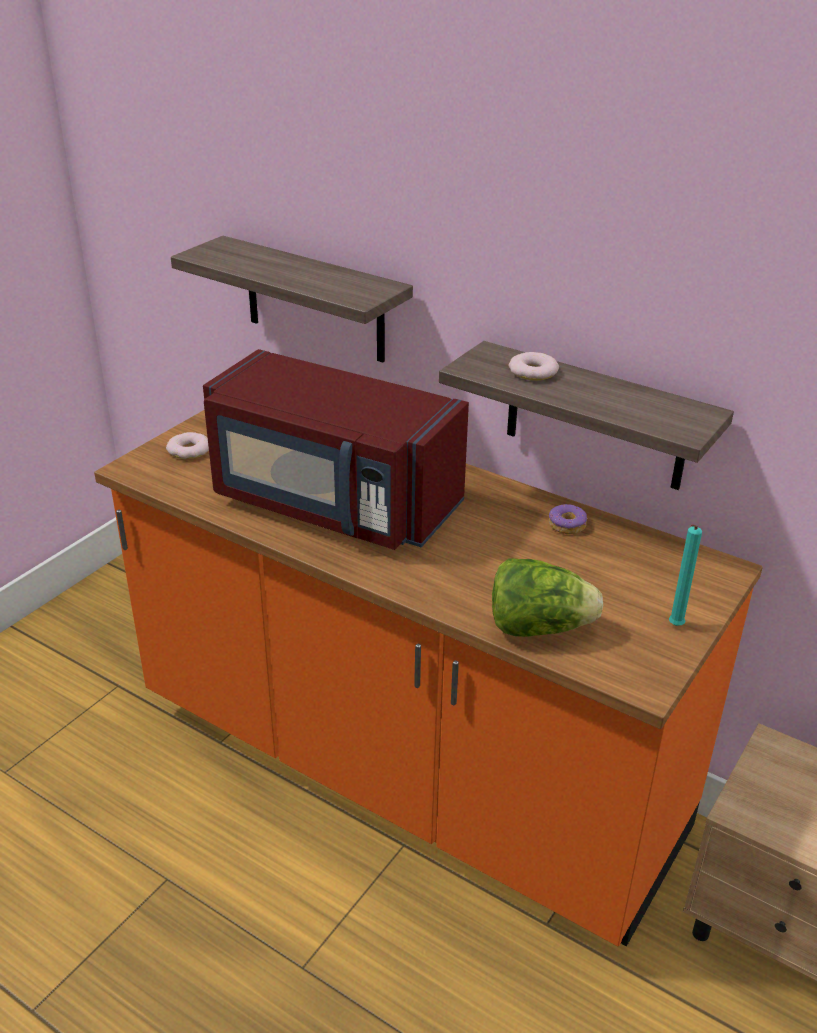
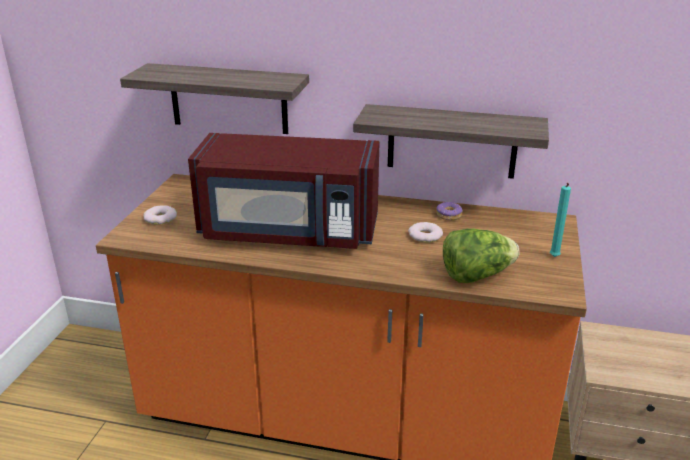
camera: 20 degrees left, 5 degrees down
(533, 372) = (413, 115): donut -> donut (425, 236)

